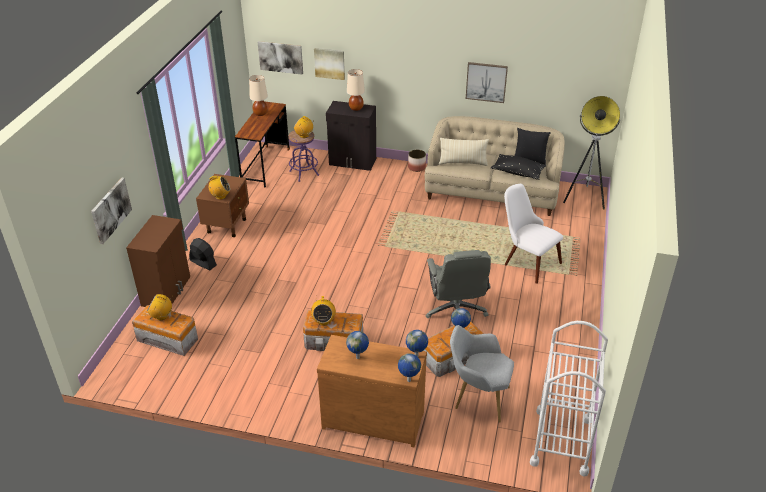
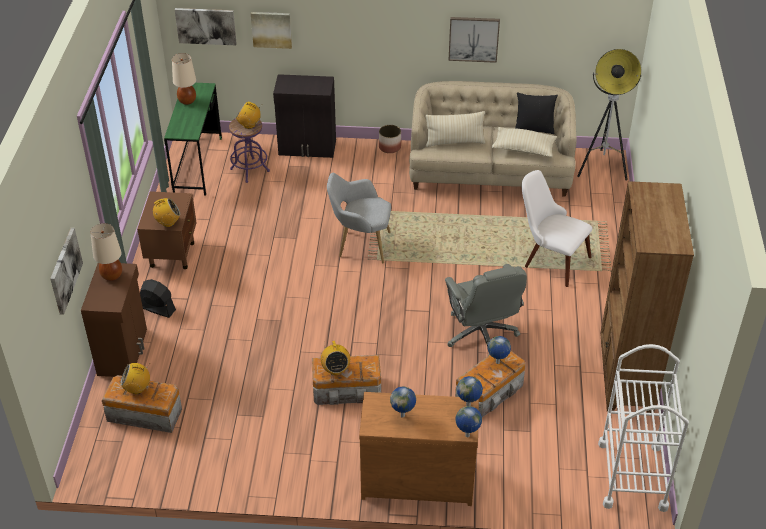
camera: 10 degrees left, 5 degrees up
(266, 166) = (198, 165): brown desk -> green desk
(356, 108) = (310, 83): beige table lamp -> beige table lamp (112, 275)
(478, 398) = (530, 438): grey armchair -> grey armchair (360, 245)
(518, 173) = (524, 149): black pillow -> beige pillow
(571, 360) = (625, 377): none -> brown bookcase

